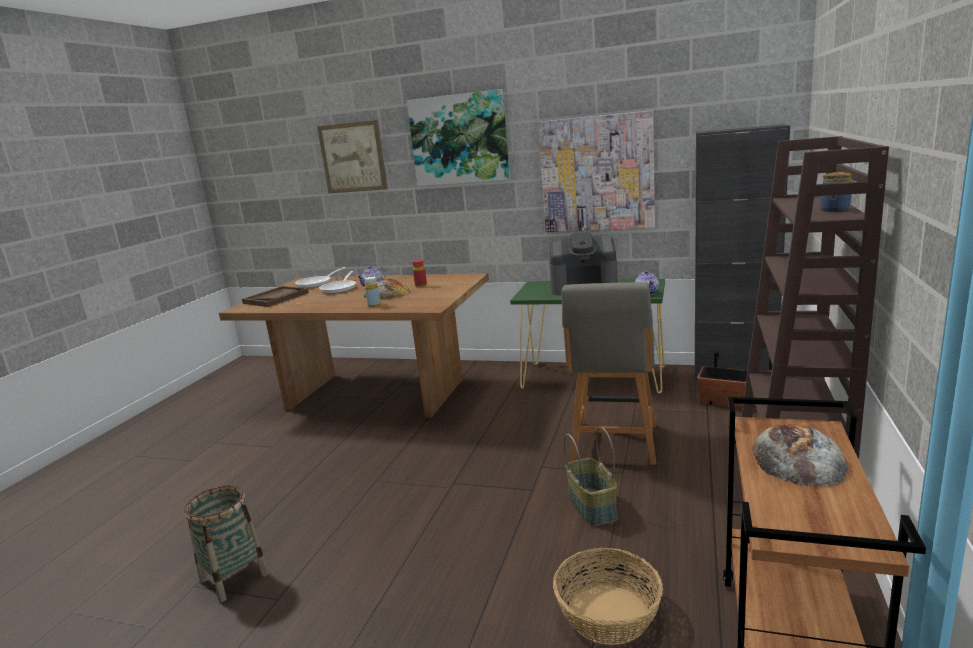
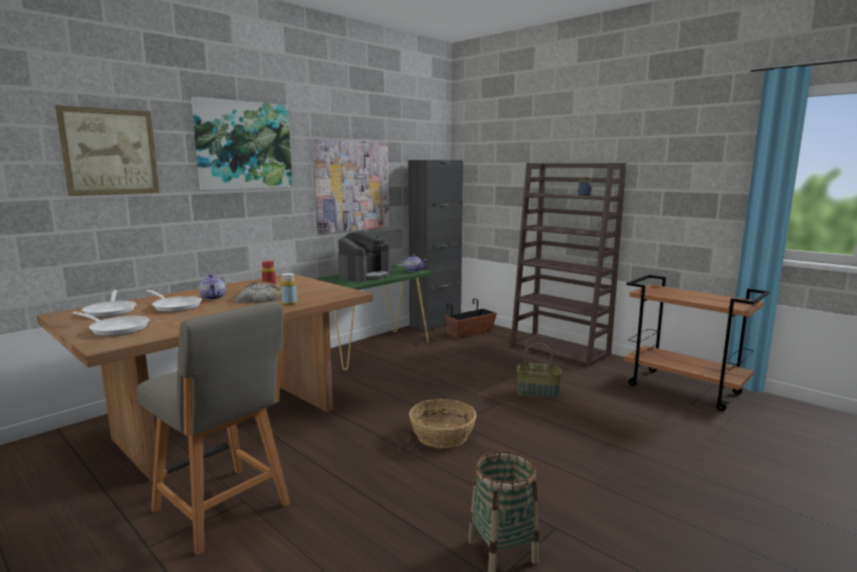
camera: 65 degrees left, 5 degrees down
(276, 298) = (116, 328): brown tray -> frying pan
(607, 614) = (640, 415): basket -> basket (442, 435)
(614, 444) = (474, 369): grey chair -> grey chair (224, 509)
(797, 458) = (679, 294): bread -> none

